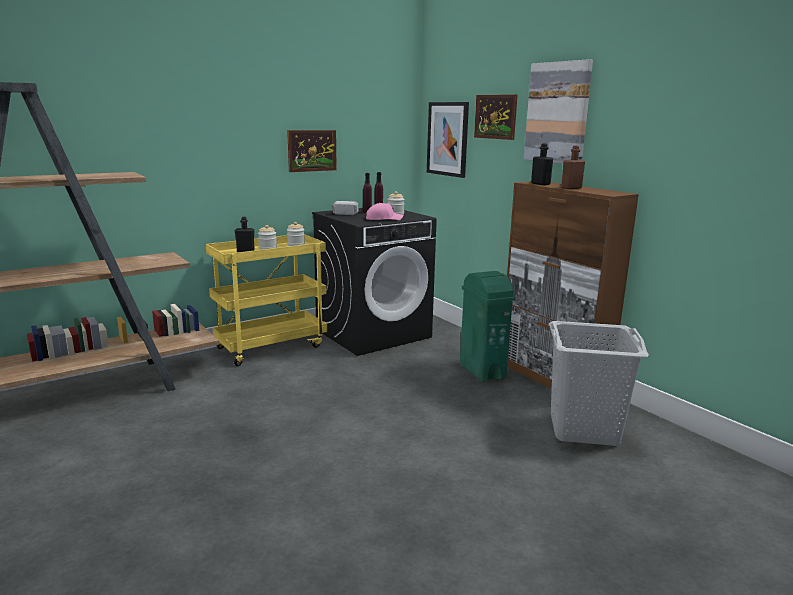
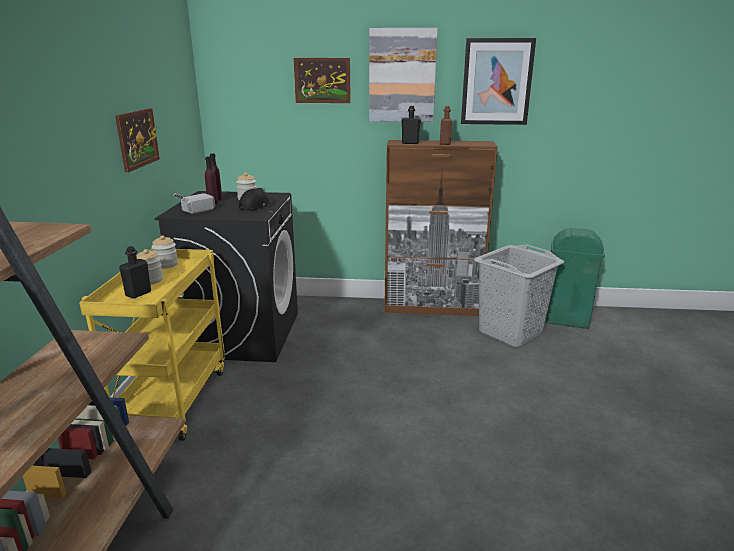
camera: 50 degrees left, 5 degrees up
(383, 219) = (256, 206): pink cap -> black cap
(447, 139) = (252, 106): picture -> picture (496, 82)
(482, 371) = (386, 324): green trash can -> green trash can (565, 320)

